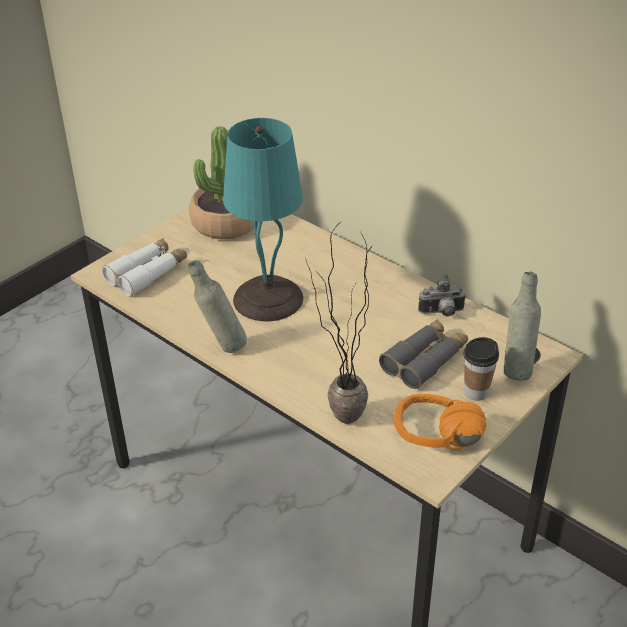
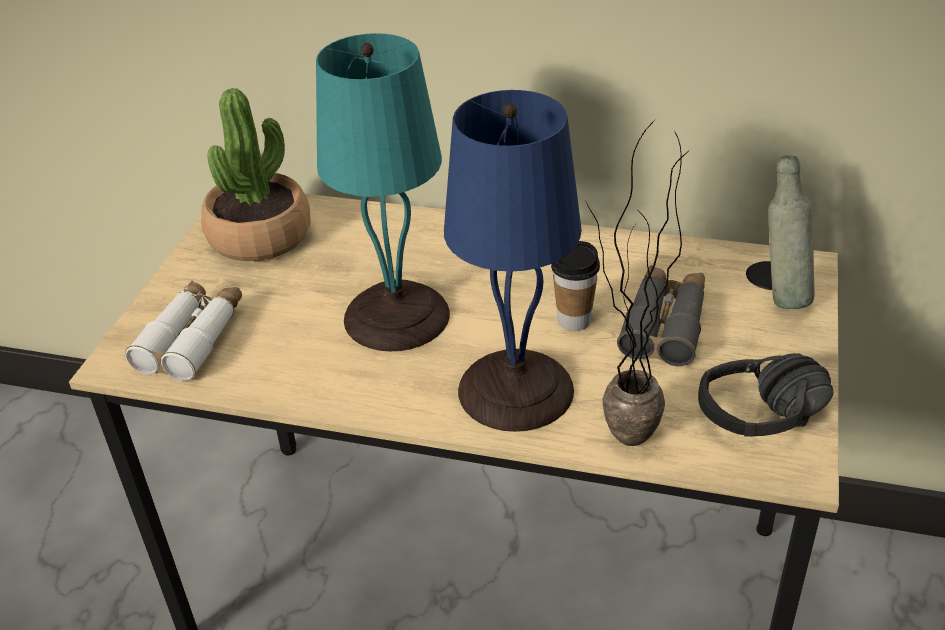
camera: 25 degrees left, 0 degrees up
(221, 346) = (381, 404): grey bottle -> none
(304, 366) = (518, 389): none -> blue table lamp
(437, 445) = (772, 427): orange headphones -> black headphones
(442, 313) = (636, 259): camera -> none
(476, 392) = (760, 342): cup -> cup (574, 320)

